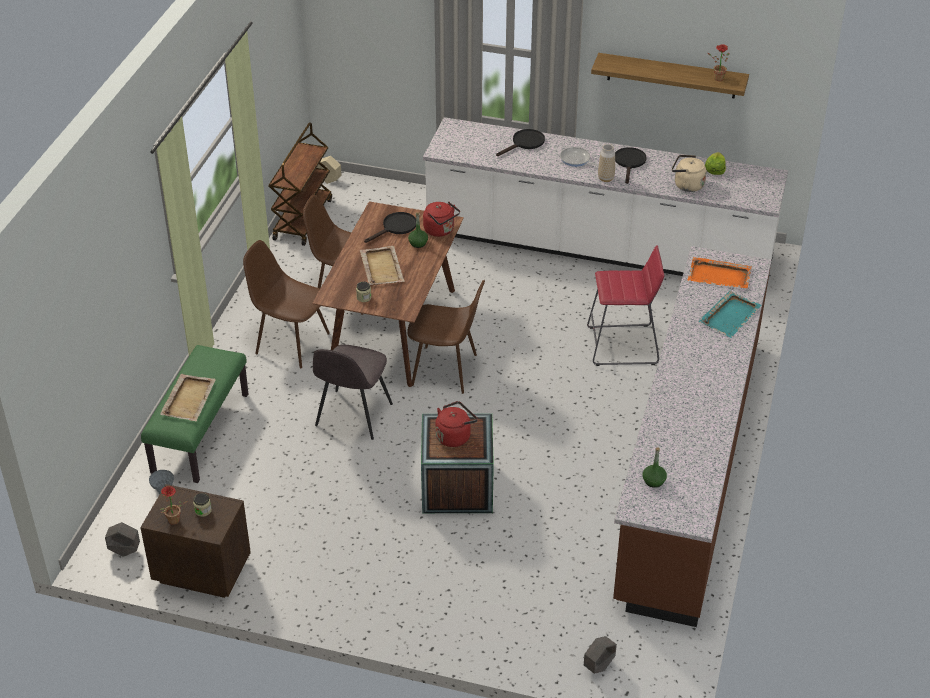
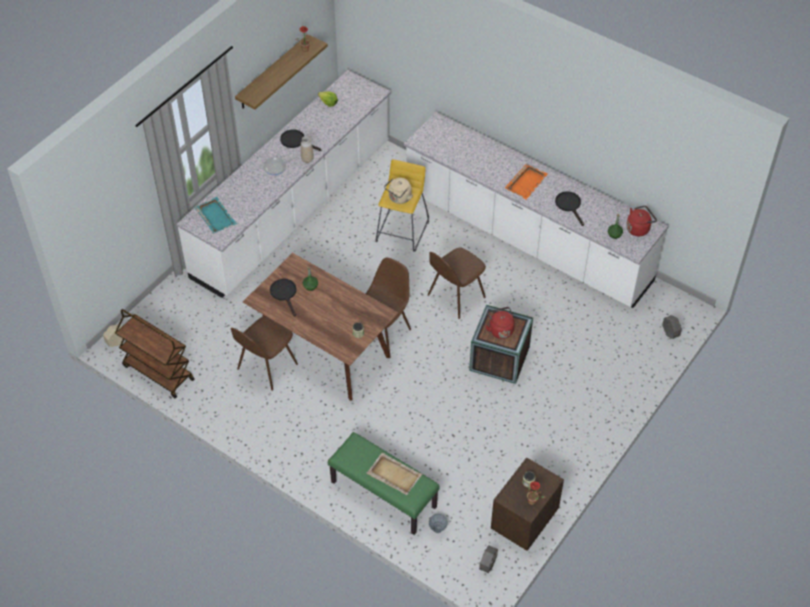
camera: 70 degrees left, 10 degrees up
(290, 343) = (308, 416): brown chair -> brown chair (455, 297)
(353, 416) = (406, 398): grey chair -> none
(381, 267) = (328, 314): beige tray -> none
(440, 230) = (302, 269): red kettle -> red kettle (639, 228)
(525, 143) = (239, 188): black frying pan -> black frying pan (569, 205)
(622, 345) = (402, 231): red stool -> yellow stool
(686, 185) = (337, 122): beige kettle -> beige kettle (399, 198)
(688, 466) = (526, 238): brown counter -> white counter
(720, 275) = (441, 140): orange tray -> orange tray (526, 182)
(730, 316) = (482, 149): turquoise tray -> turquoise tray (215, 216)

